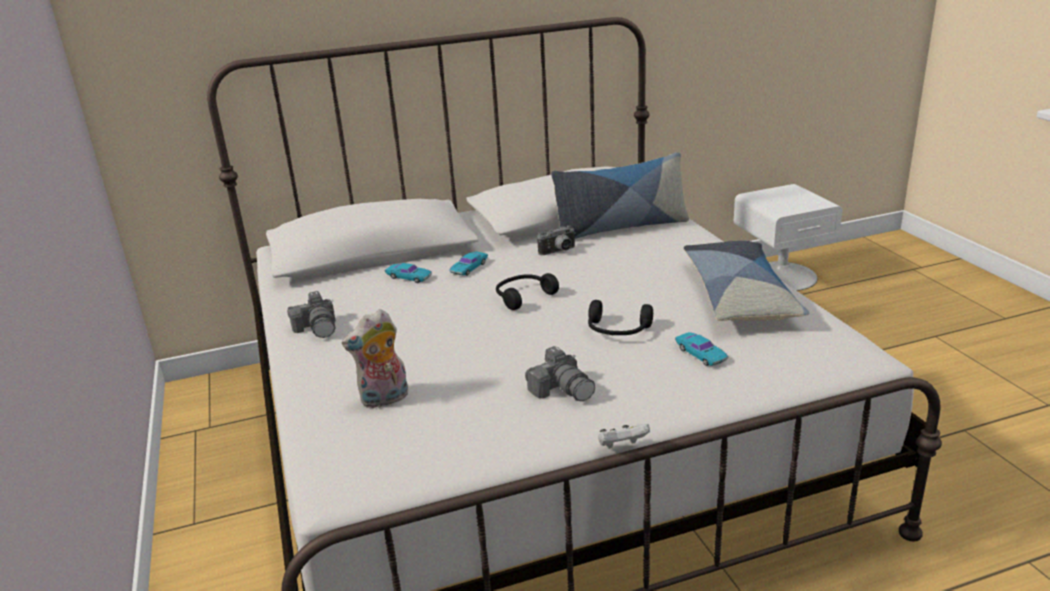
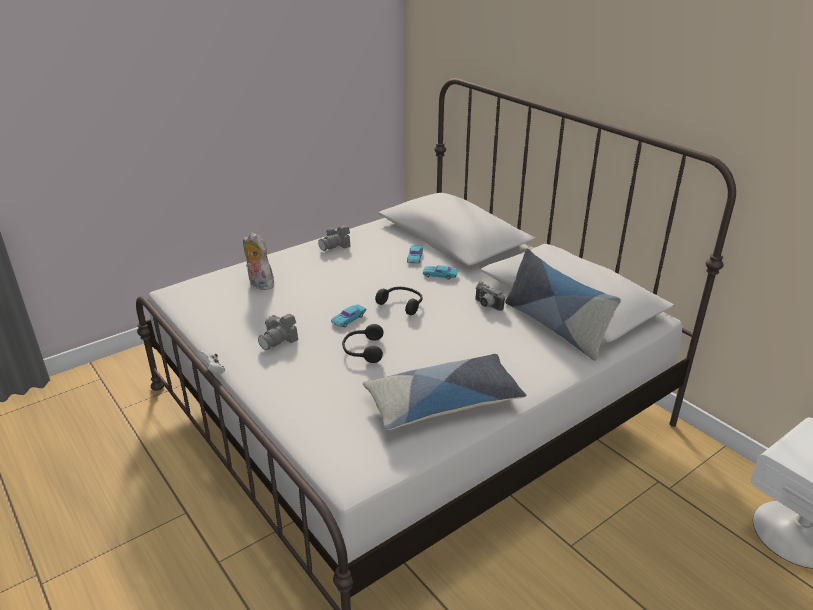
camera: 70 degrees right, 5 degrees up
(700, 354) = (338, 391): turquoise toy car -> turquoise toy car (349, 319)

